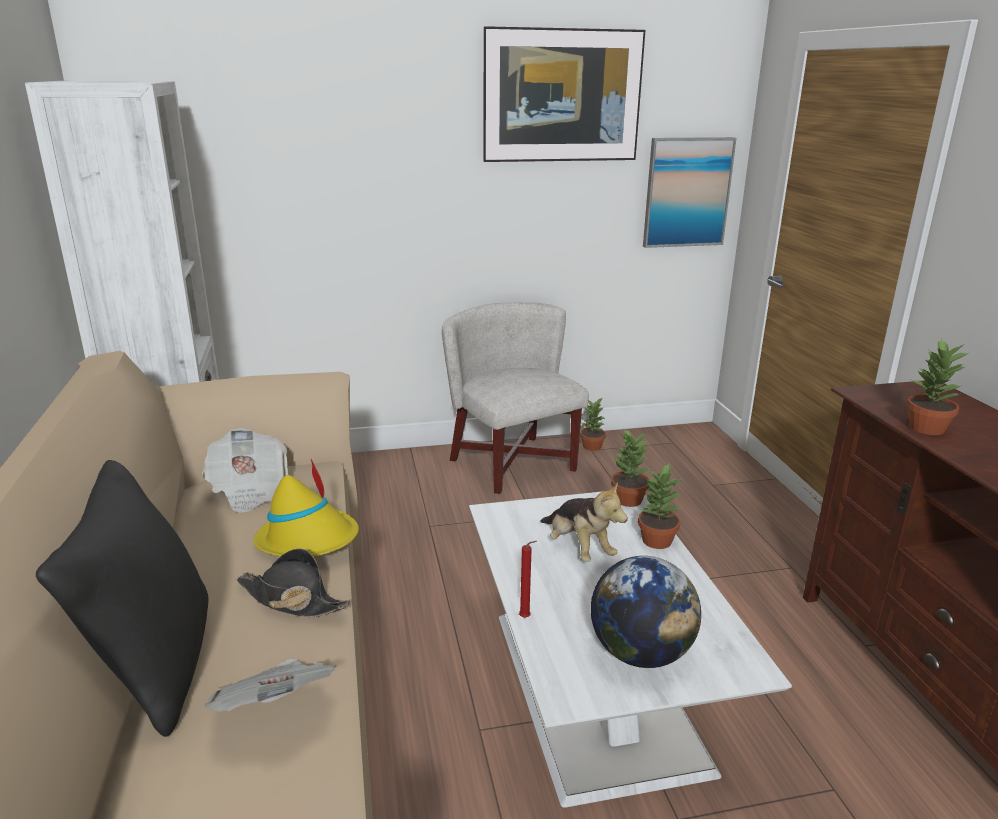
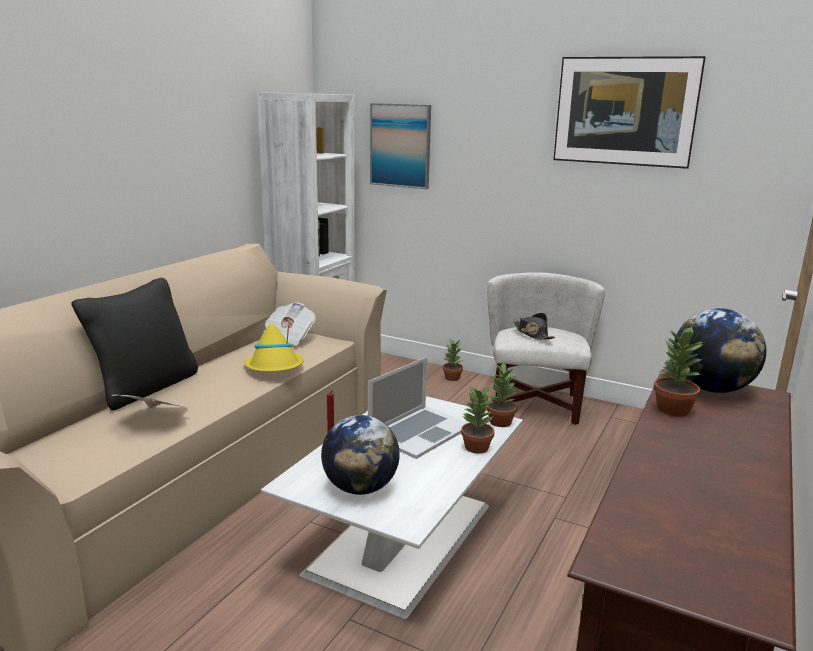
camera: 40 degrees right, 5 degrees down
(292, 599) = (226, 385): black hat -> black hat (532, 334)
(578, 548) = (419, 431): plush toy -> laptop
(592, 447) = (615, 415): potted plant -> potted plant (452, 378)
(687, 192) = (743, 203): picture -> picture (400, 145)
(899, 395) = (711, 389): none -> globe

